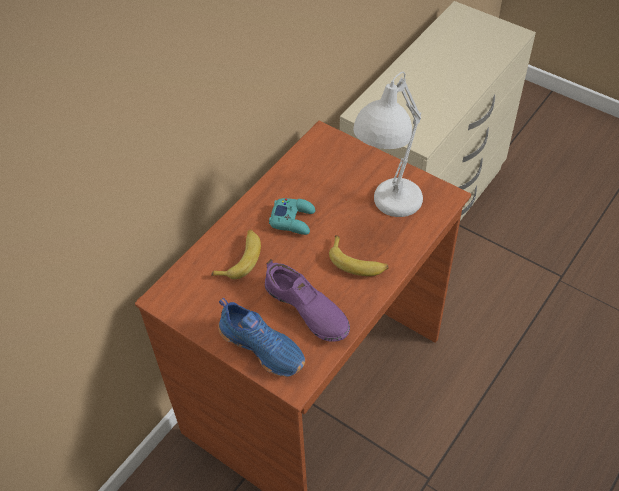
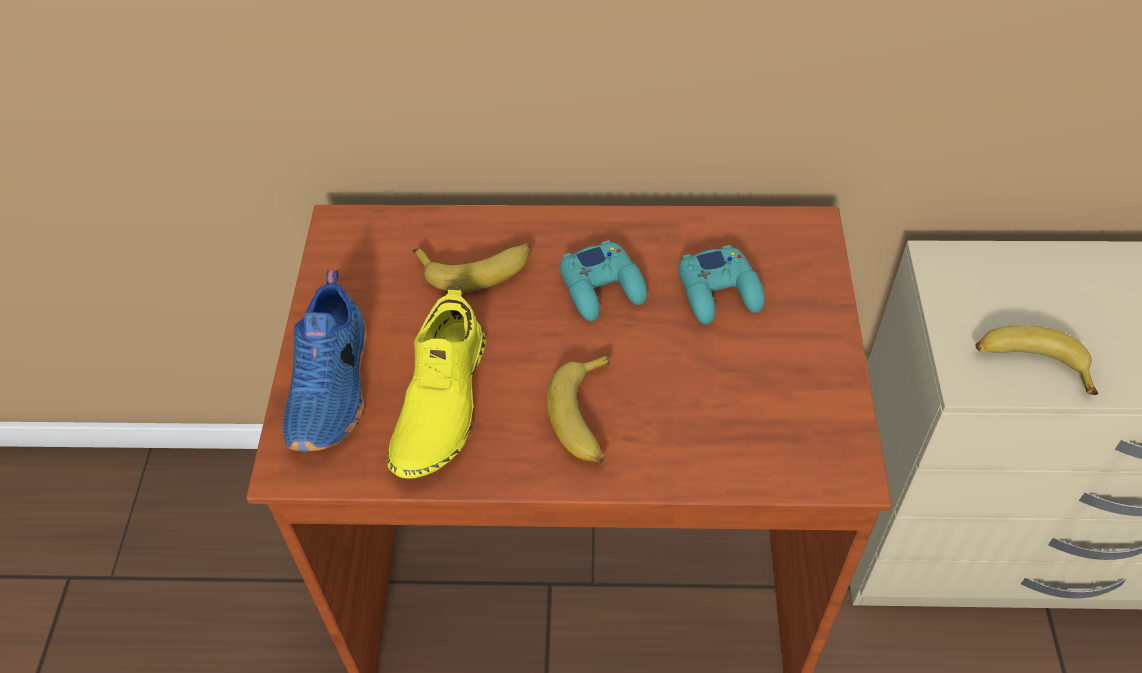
camera: 55 degrees right, 0 degrees up
(306, 310) = (439, 402): purple shoe -> yellow shoe
(330, 183) = (719, 292): none -> turquoise game controller
(386, 211) = (729, 398): white table lamp -> none
(429, 121) = (1031, 363): none -> banana

